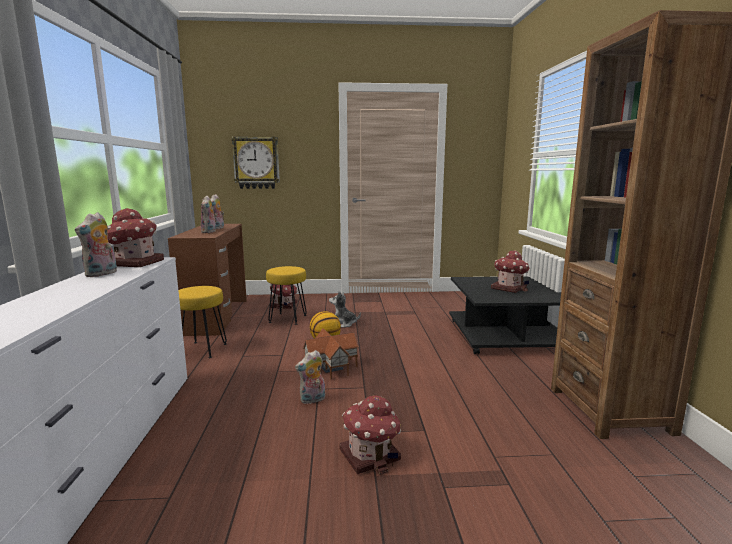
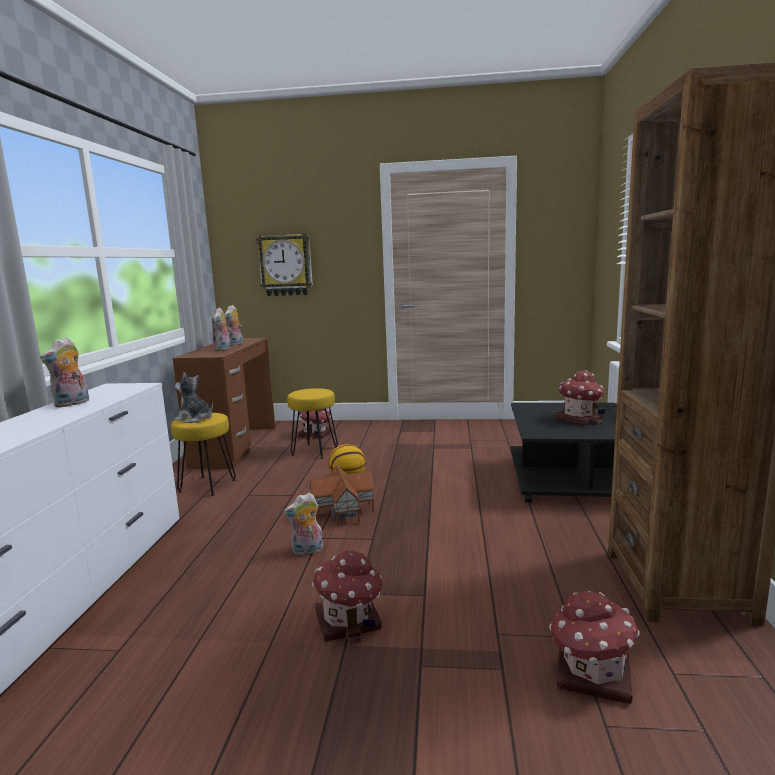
camera: 10 degrees right, 0 degrees up
(134, 263) = (114, 390): toy house -> toy house (591, 674)
(343, 324) = (377, 459): plush toy -> plush toy (195, 419)

